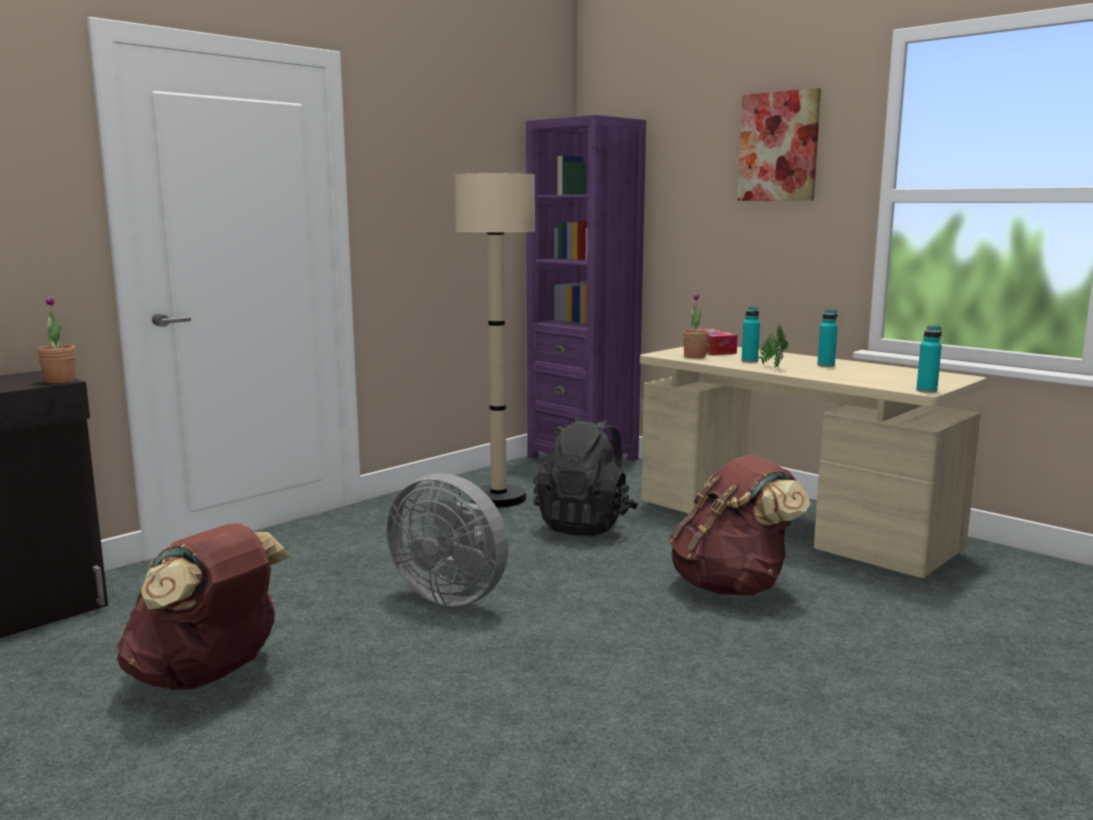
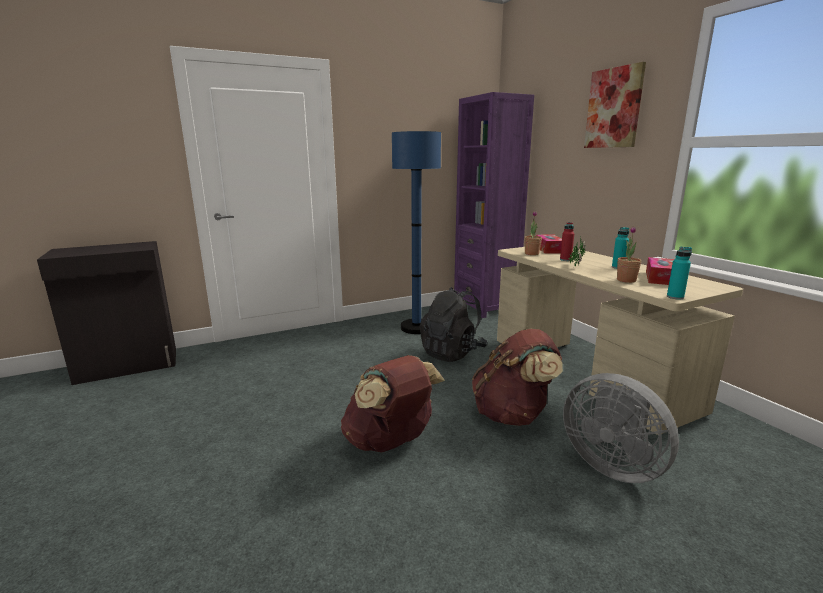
camera: 20 degrees right, 5 degrees up
(60, 381) = (143, 248): potted plant -> potted plant (626, 280)
(208, 675) = (176, 420): brown backpack -> brown backpack (390, 442)
(453, 595) = (339, 390): grey fan -> grey fan (611, 464)
(498, 498) = (416, 328): beige floor lamp -> blue floor lamp
(749, 361) = (565, 260): turquoise bottle -> red bottle
(888, 373) = (660, 278): none -> tissue box

